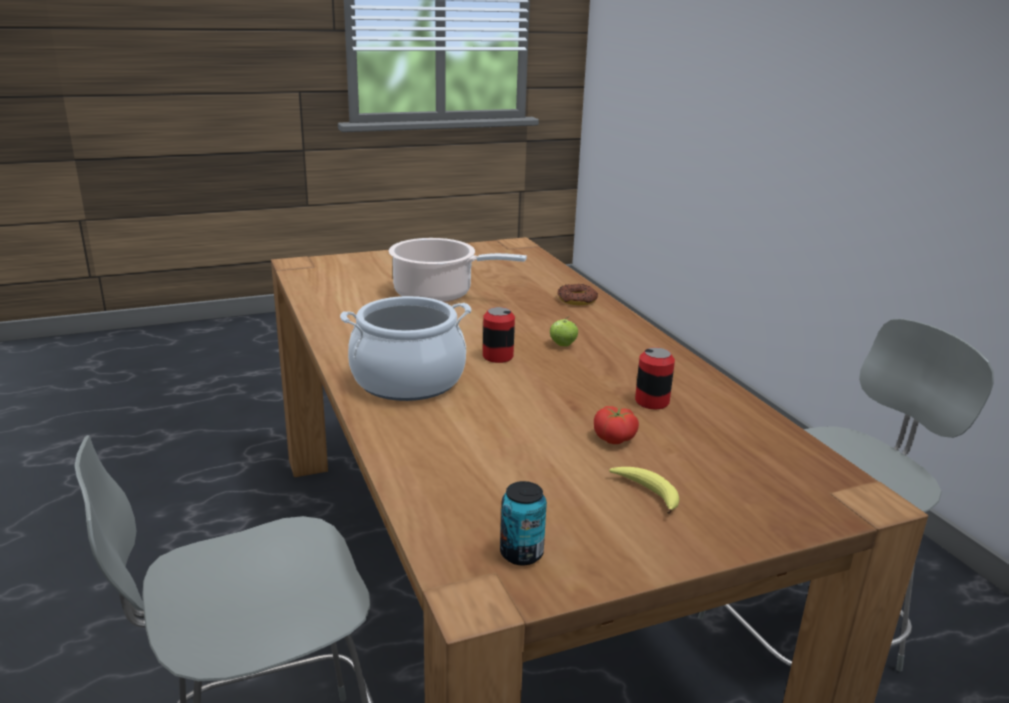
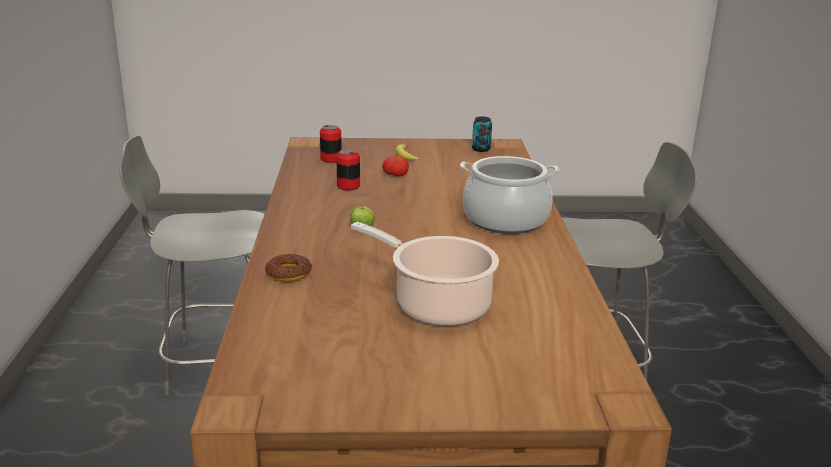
camera: 160 degrees left, 0 degrees up
(498, 356) = (425, 227): can -> can (331, 159)

